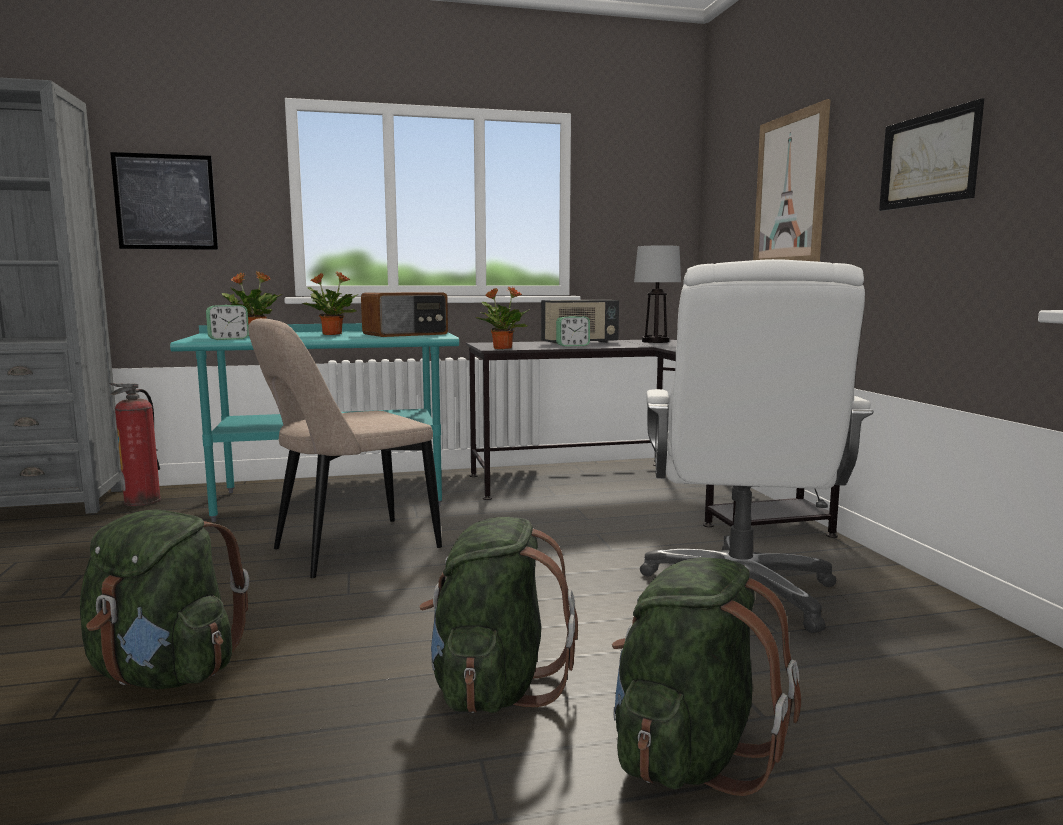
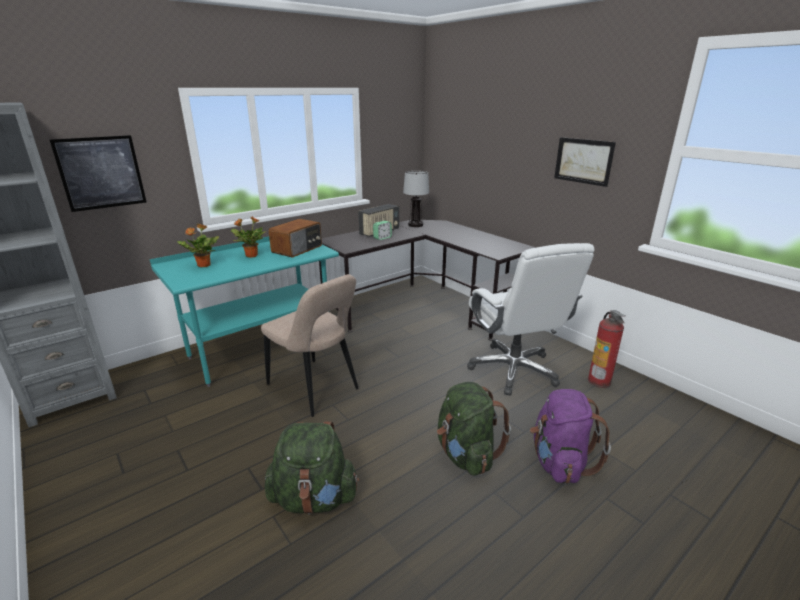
camera: 25 degrees left, 15 degrees up
(142, 501) = (137, 380): fire extinguisher -> fire extinguisher (599, 381)
(228, 339) = (201, 277): alarm clock -> none
(349, 550) = (315, 389): beige chair -> beige chair turned 75 degrees counterclockwise
(502, 348) = (351, 248): potted plant -> none
(689, 754) = (559, 462): green backpack -> purple backpack
(789, 191) = (494, 150): picture -> none

